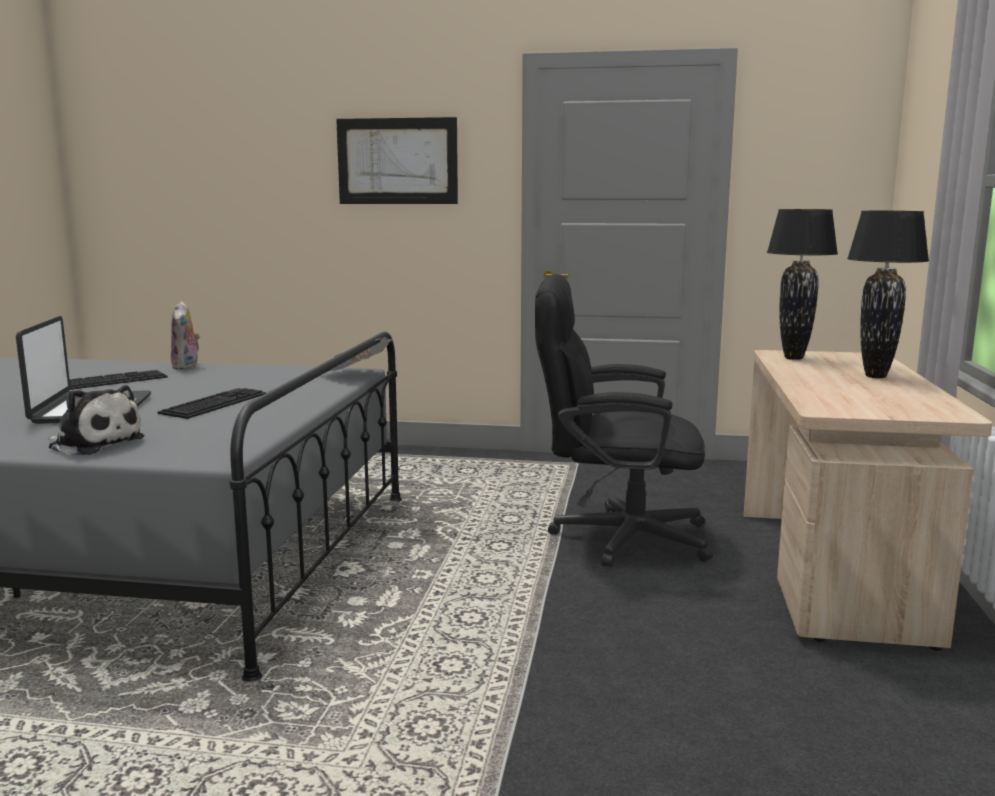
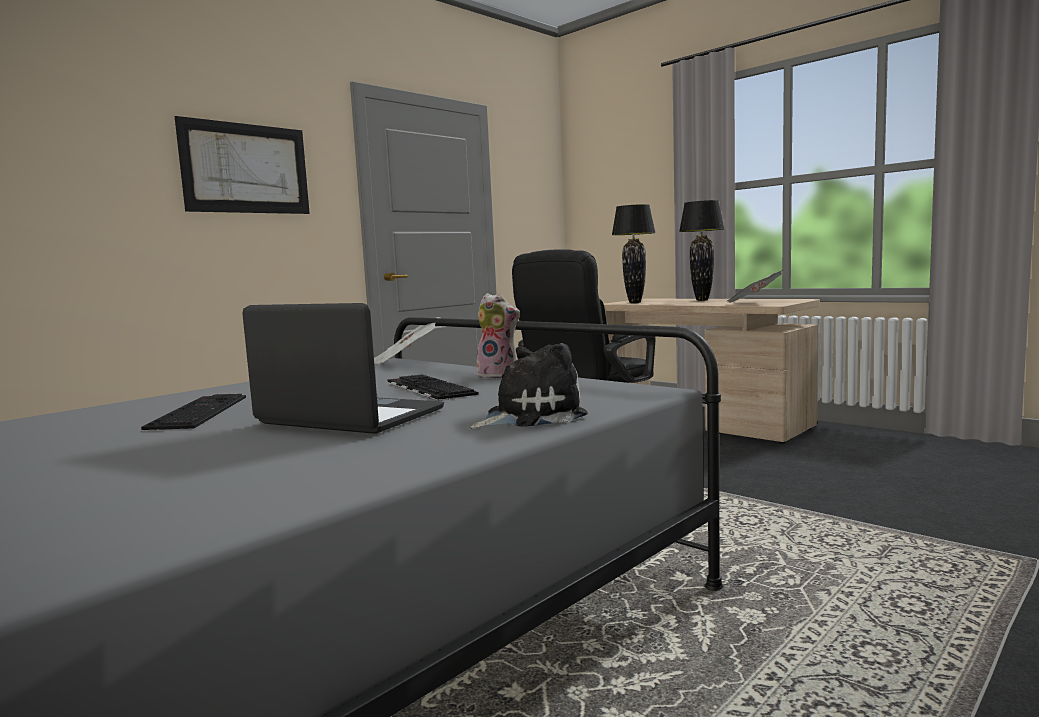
camera: 55 degrees left, 5 degrees down
(187, 367) = (206, 392): plush toy -> plush toy (499, 376)
(845, 400) = (753, 303): none -> newspaper

